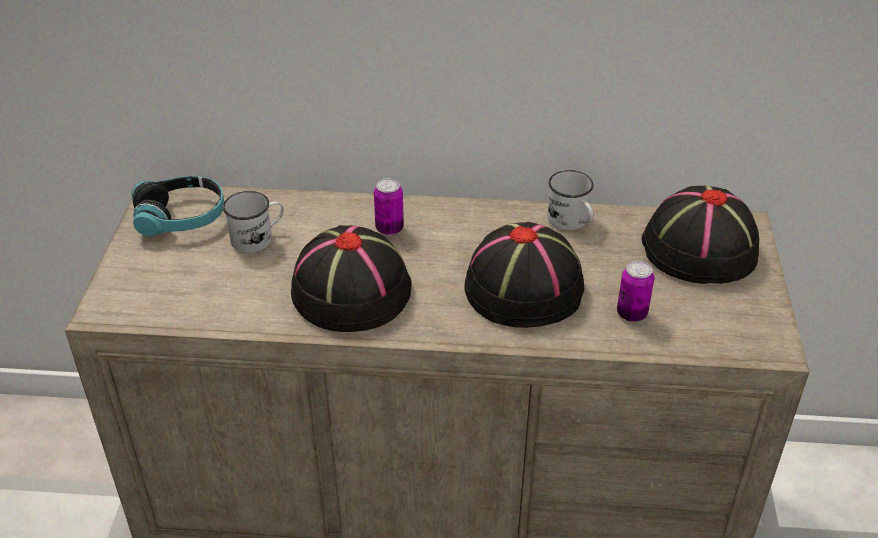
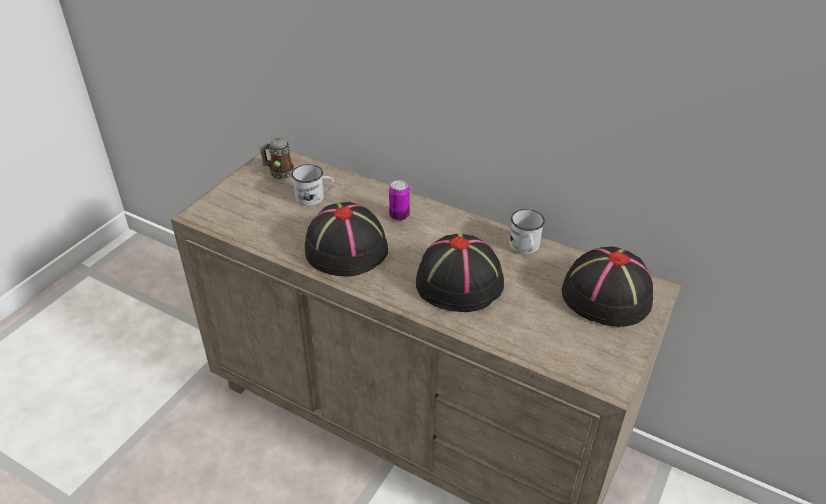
camera: 25 degrees right, 0 degrees up
(181, 218) = (279, 172): headphones -> mug
(631, 313) = (522, 324): can -> none

